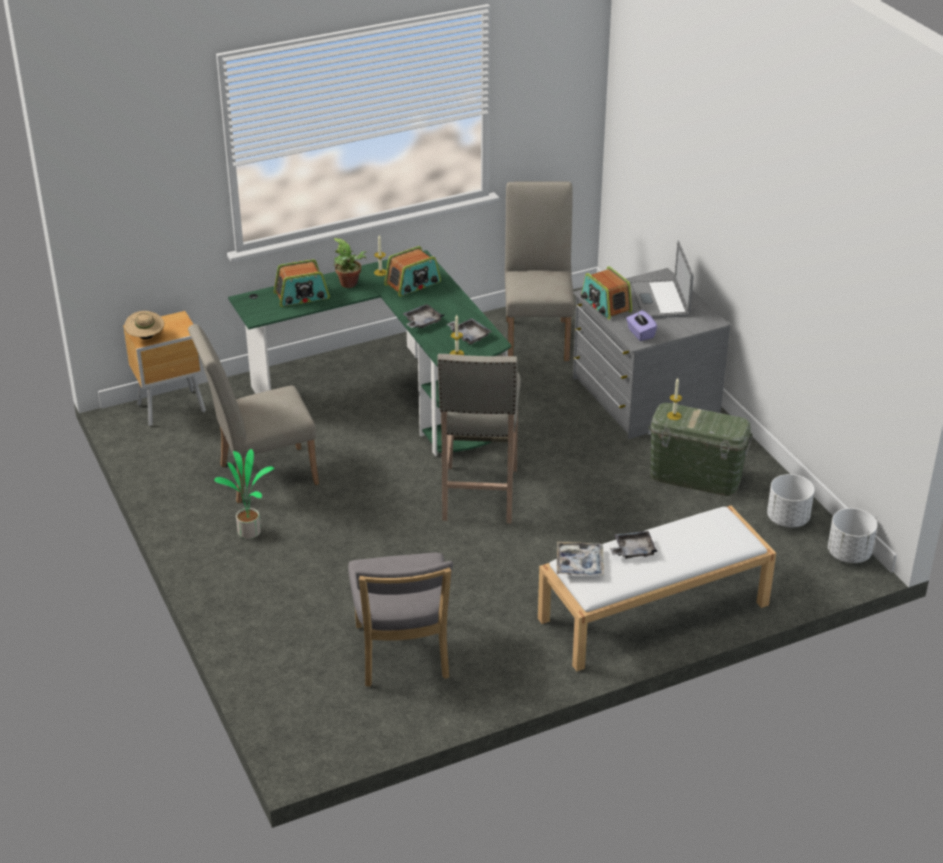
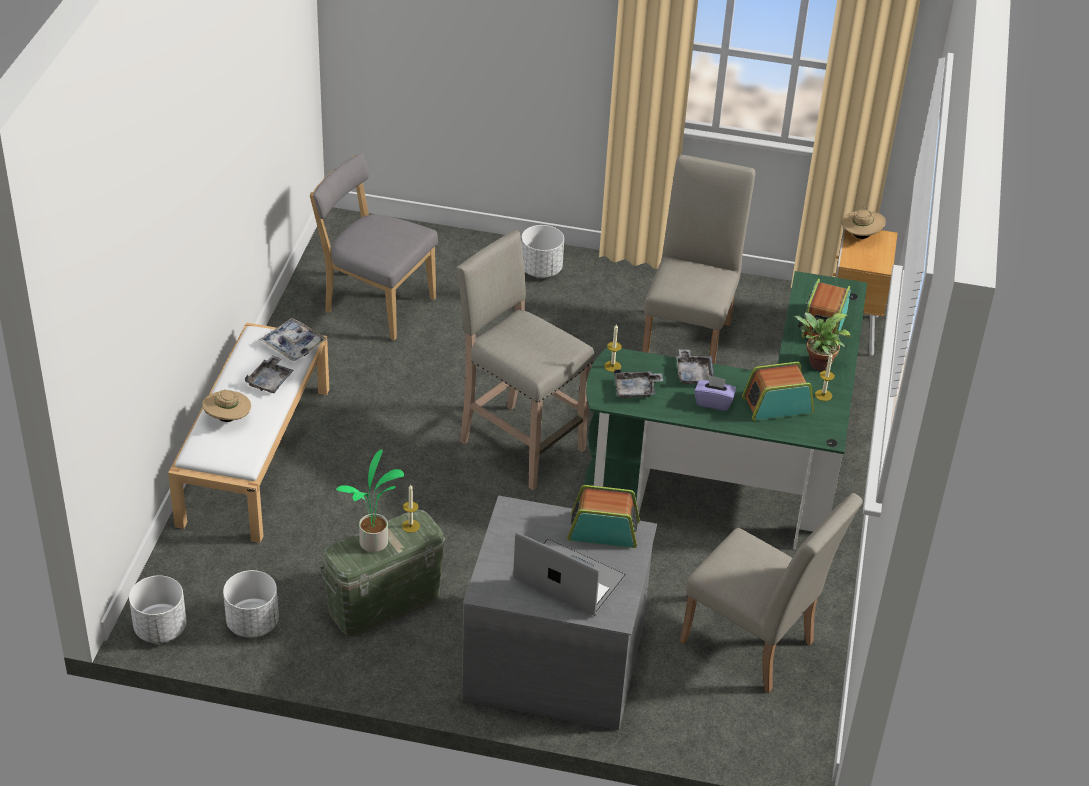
camera: 125 degrees right, 5 degrees up
(249, 588) = (541, 269): none -> white planter
(250, 531) = (614, 299): potted plant -> potted plant (374, 544)
(413, 284) = (777, 405): radio -> radio turned 75 degrees clockwise
(640, 333) = (521, 520): purple tissue box -> purple tissue box (713, 402)
(697, 546) = (228, 419): none -> beige hat

